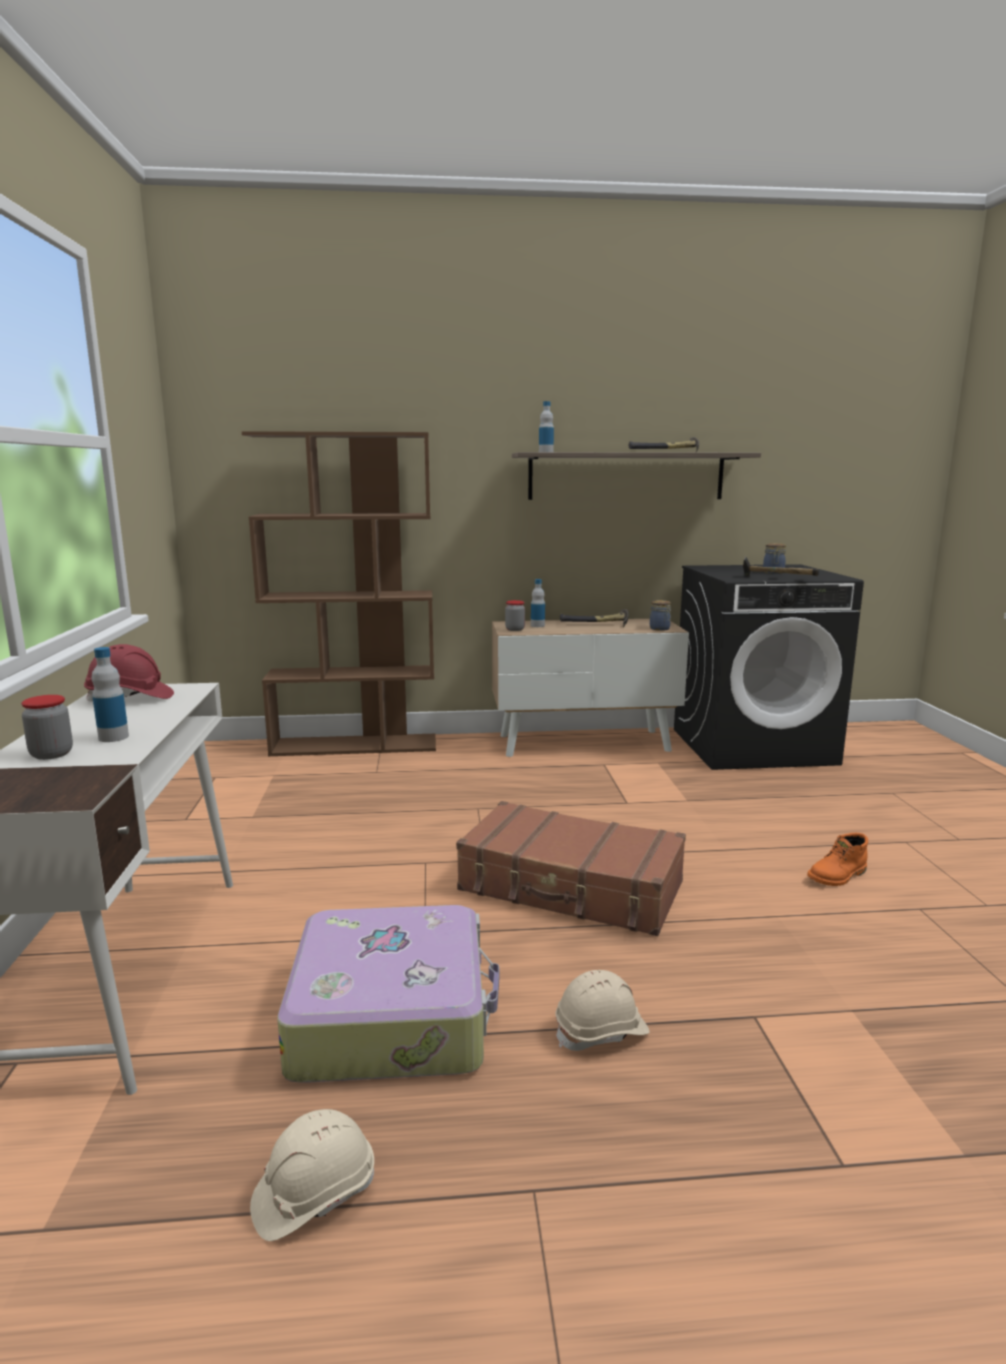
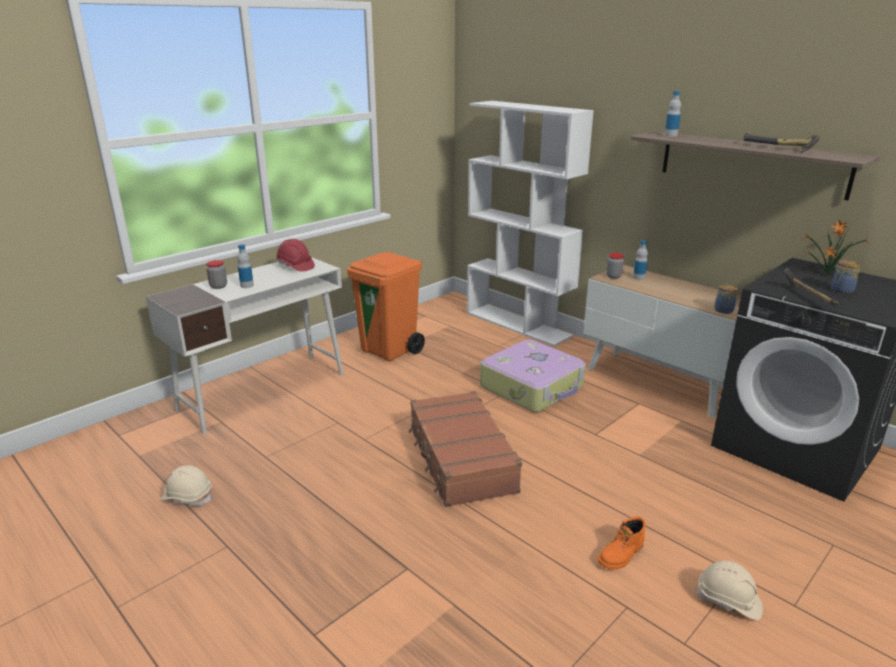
camera: 50 degrees right, 10 degrees up
(244, 829) = (389, 350): none -> orange trash can
(355, 745) = (519, 324): brown bookcase -> white bookcase
(392, 1014) = (297, 461): suitcase -> suitcase (533, 387)
(596, 625) = (684, 291): hammer -> none
(601, 1032) = (342, 522): beige hard hat -> beige hard hat (728, 600)
(734, 568) = (825, 274): none -> potted plant
(838, 876) = (621, 555): orange boot -> orange boot turned 60 degrees counterclockwise

